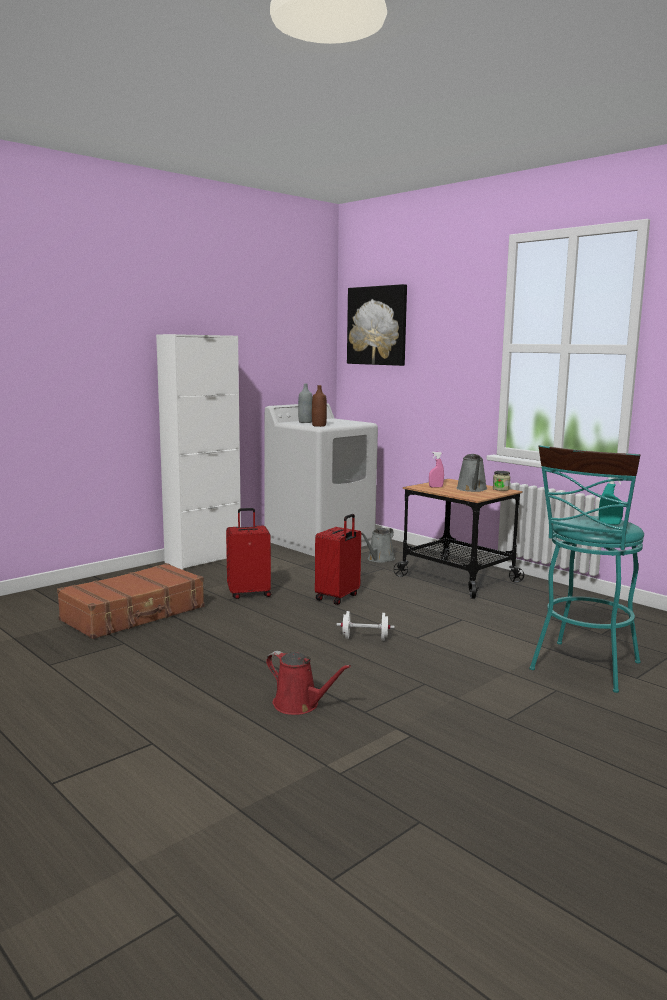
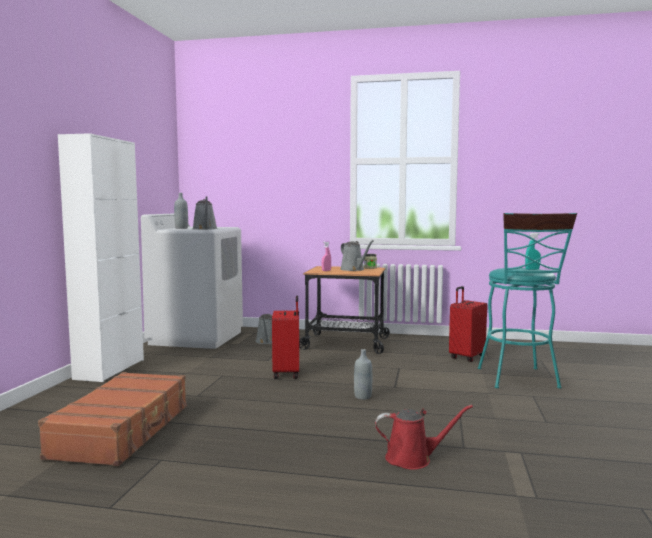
camera: 35 degrees left, 5 degrees down
(249, 593) = (207, 387): red suitcase -> red suitcase (466, 357)
(319, 425) = (205, 229): brown bottle -> grey watering can
(365, 638) = (363, 397): white dumbbell -> grey bottle
(377, 325) = (224, 146): picture -> none

